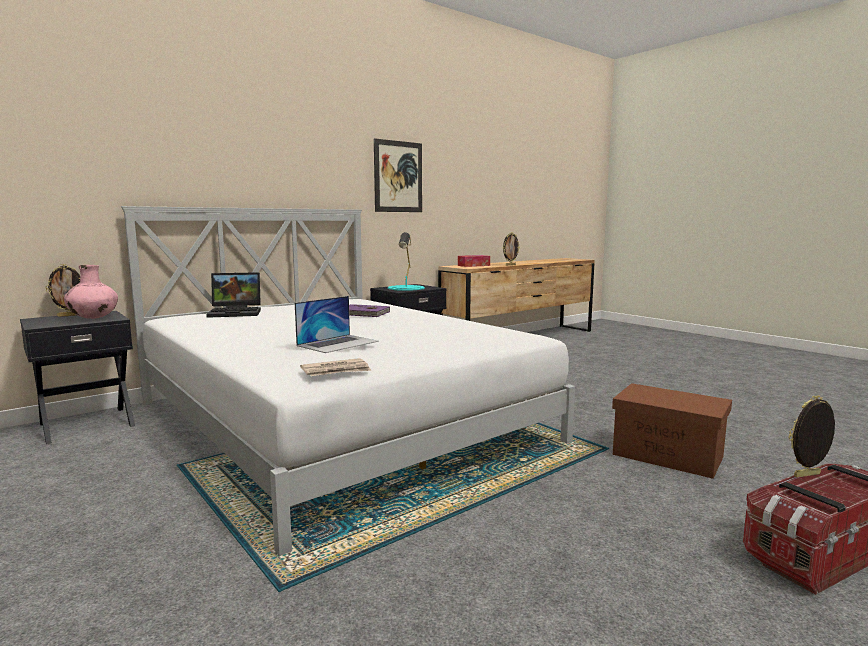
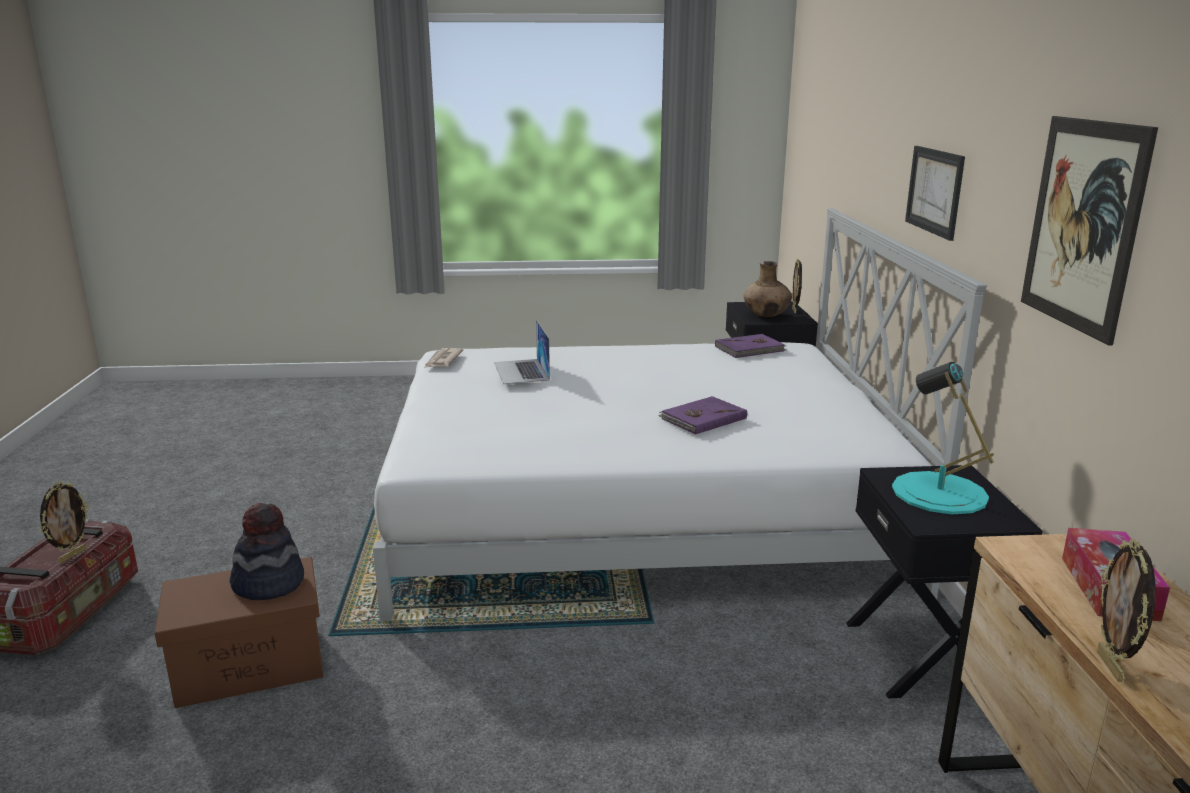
camera: 125 degrees right, 10 degrees up
(93, 318) = (766, 315): pink vase -> brown vase
(190, 321) = (750, 349): none -> purple book
(237, 312) = (798, 369): laptop -> none
(284, 175) = (935, 191): none -> picture
(651, 395) = (269, 584): none -> hat

